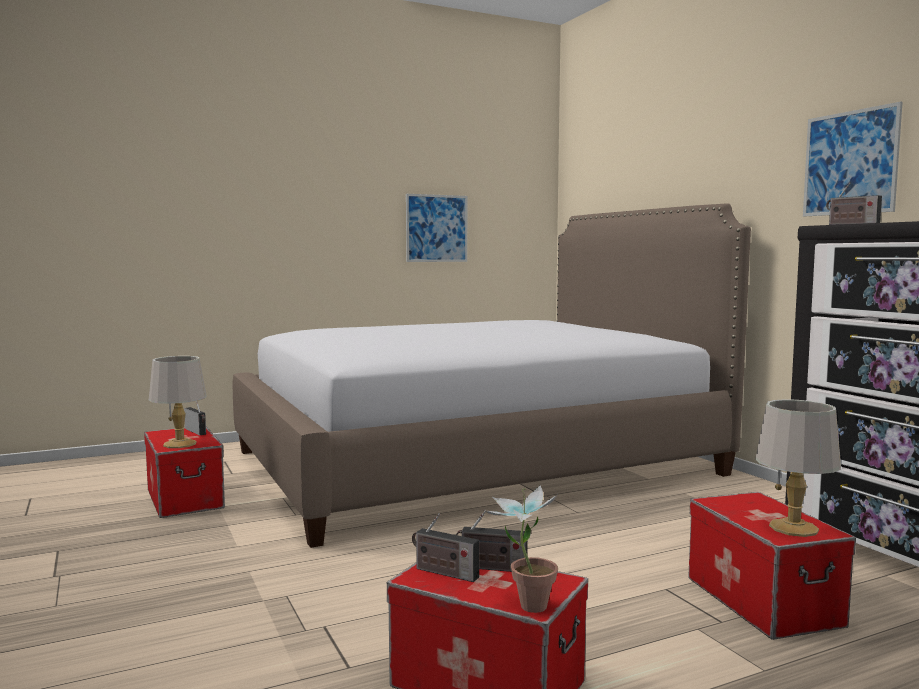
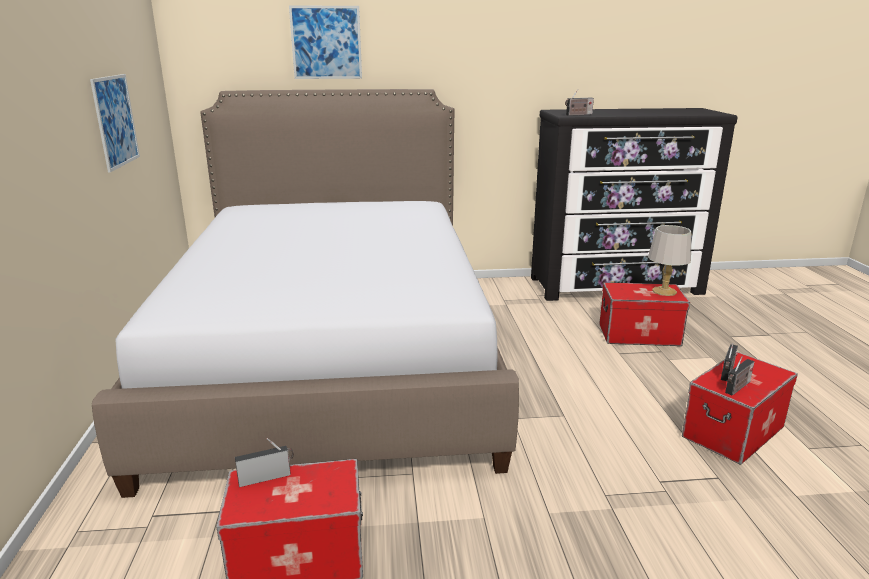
camera: 70 degrees left, 15 degrees up
(181, 444) = (327, 490): grey table lamp -> none
(524, 604) = (776, 374): potted plant -> none
(850, 163) = (518, 65): picture -> picture (326, 42)

